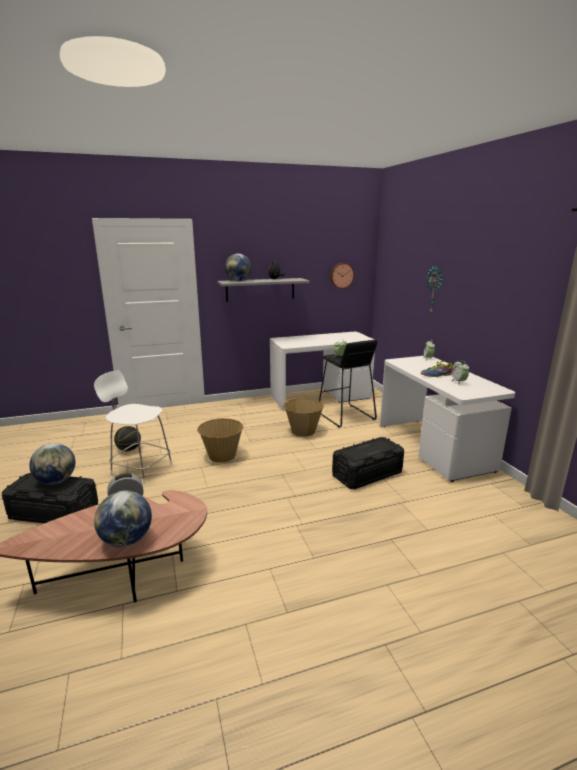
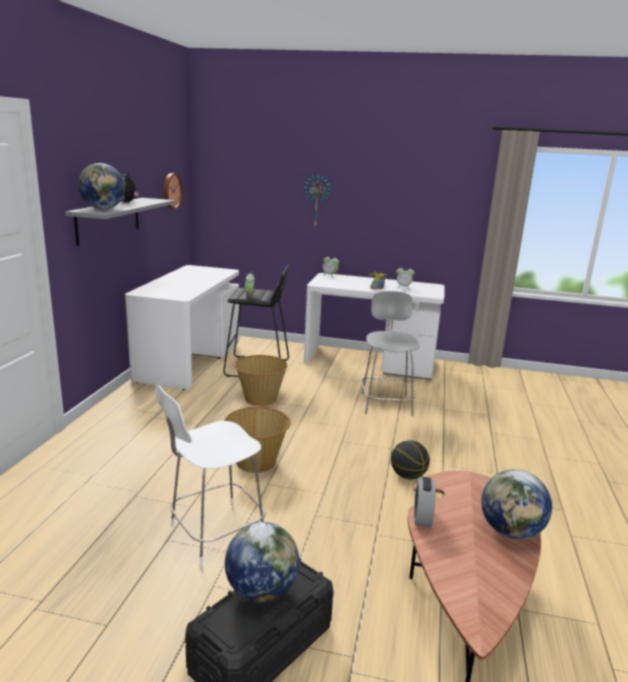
camera: 60 degrees left, 0 degrees up
(129, 449) = (132, 531): basketball -> basketball (408, 476)
(367, 474) = (386, 403): black storage box -> grey chair

